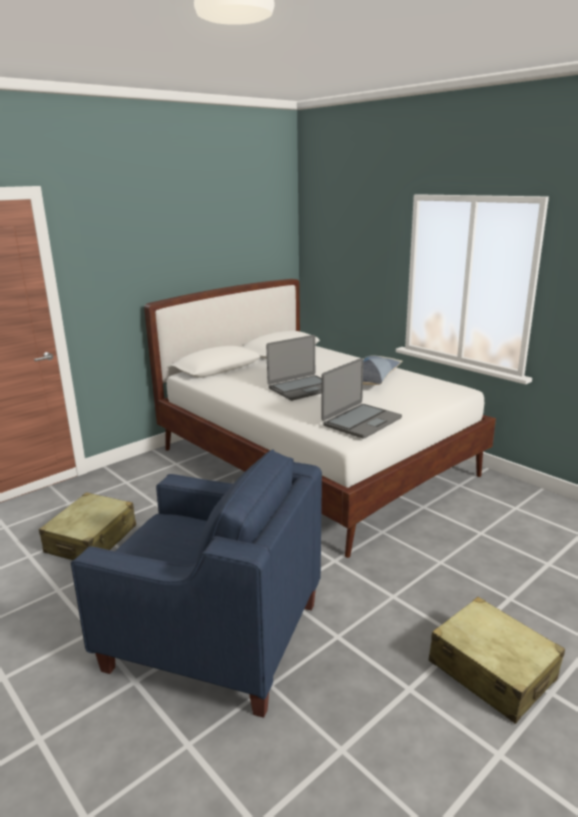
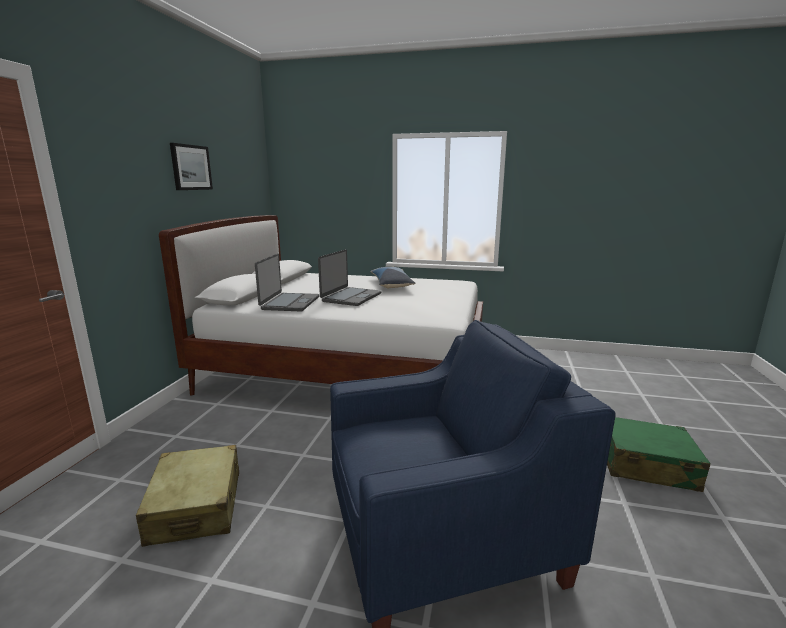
camera: 35 degrees left, 5 degrees down
(189, 241) = (191, 167): none -> picture
(361, 421) = (439, 308): laptop -> laptop (289, 303)
(492, 670) = (645, 465): beige suitcase -> green suitcase

